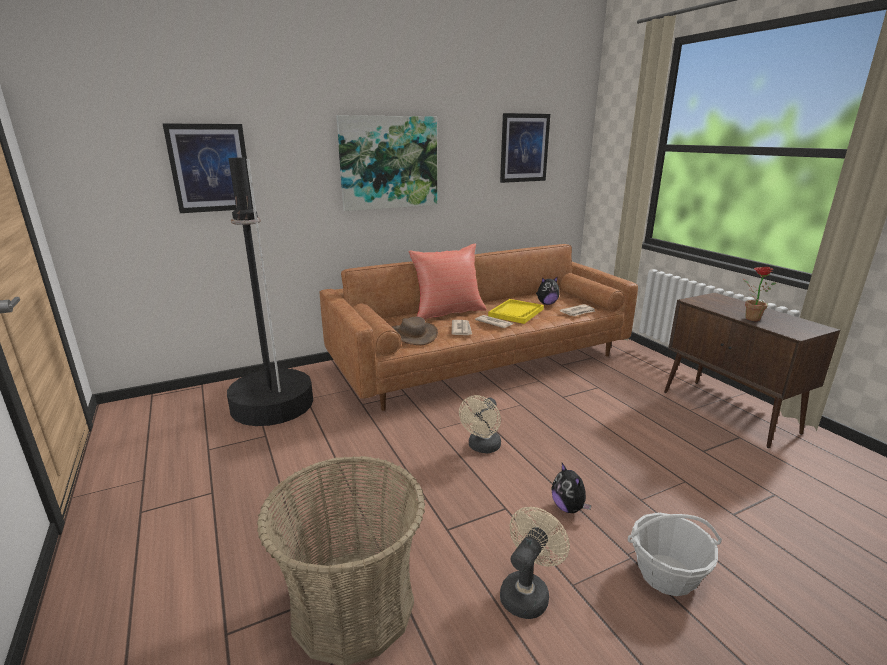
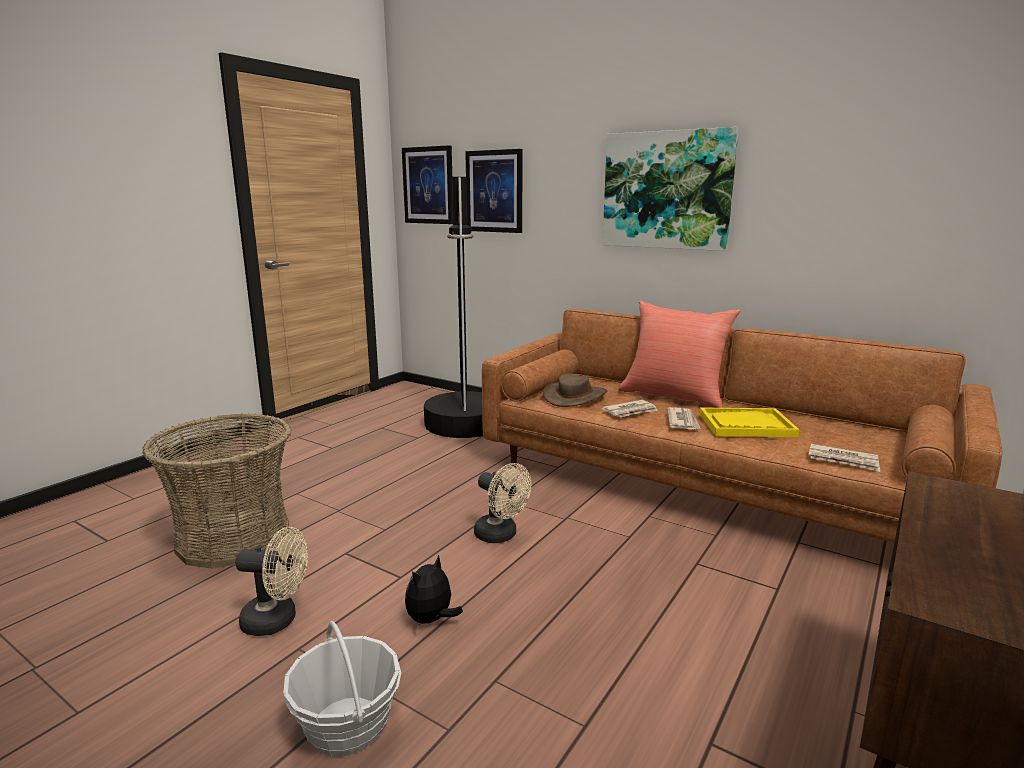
camera: 60 degrees right, 5 degrees down
(482, 447) = (501, 536): beige fan -> beige fan turned 135 degrees counterclockwise
(524, 148) = (914, 170): picture -> picture (428, 185)
(546, 303) = (831, 436): plush toy -> none
(749, 318) = (943, 544): potted plant -> none

